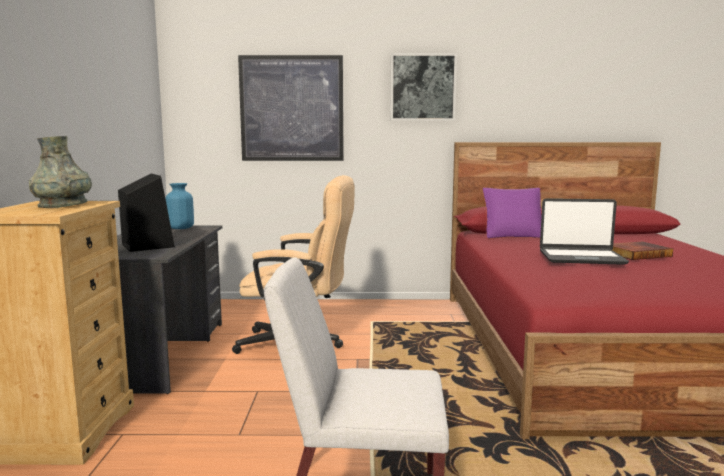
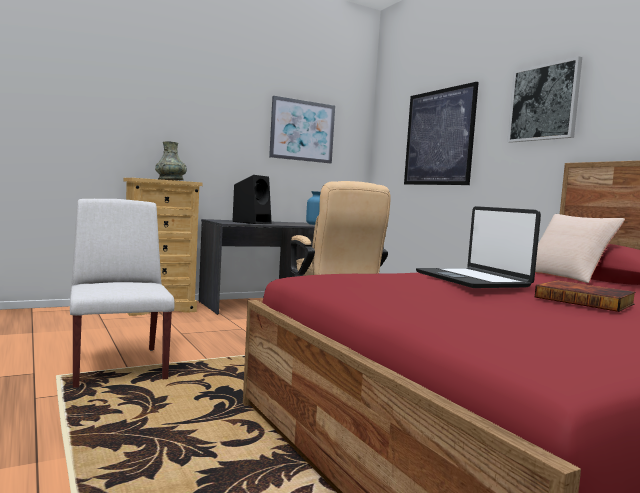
camera: 60 degrees right, 5 degrees down
(118, 95) = (302, 131): none -> picture
(512, 235) = (567, 276): purple pillow -> beige pillow

